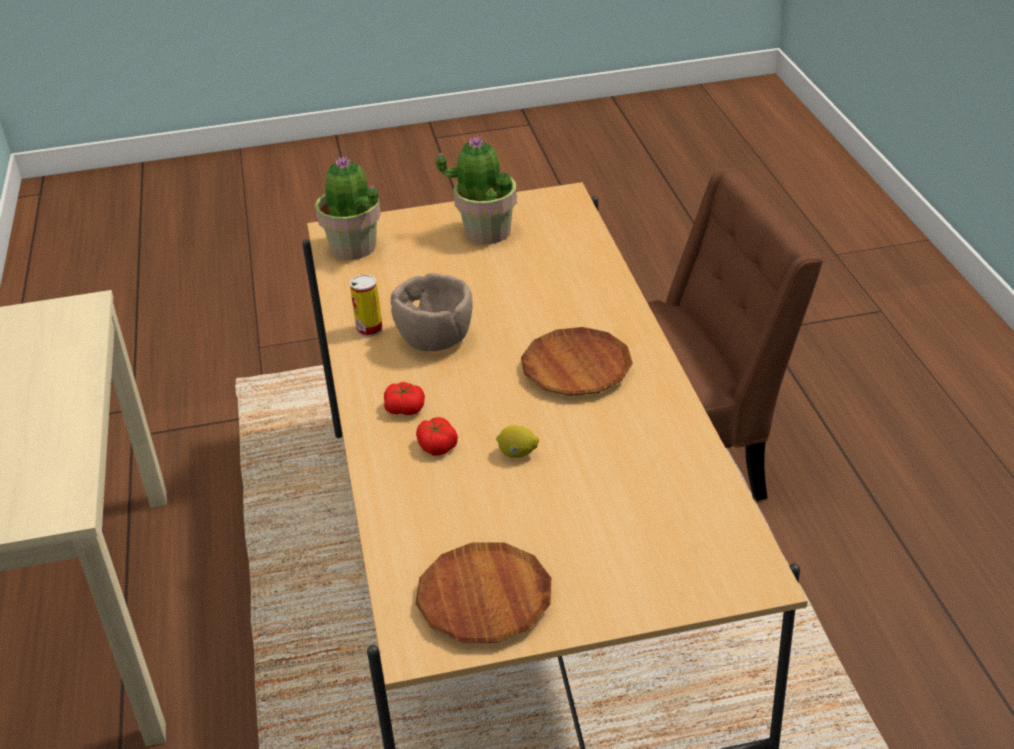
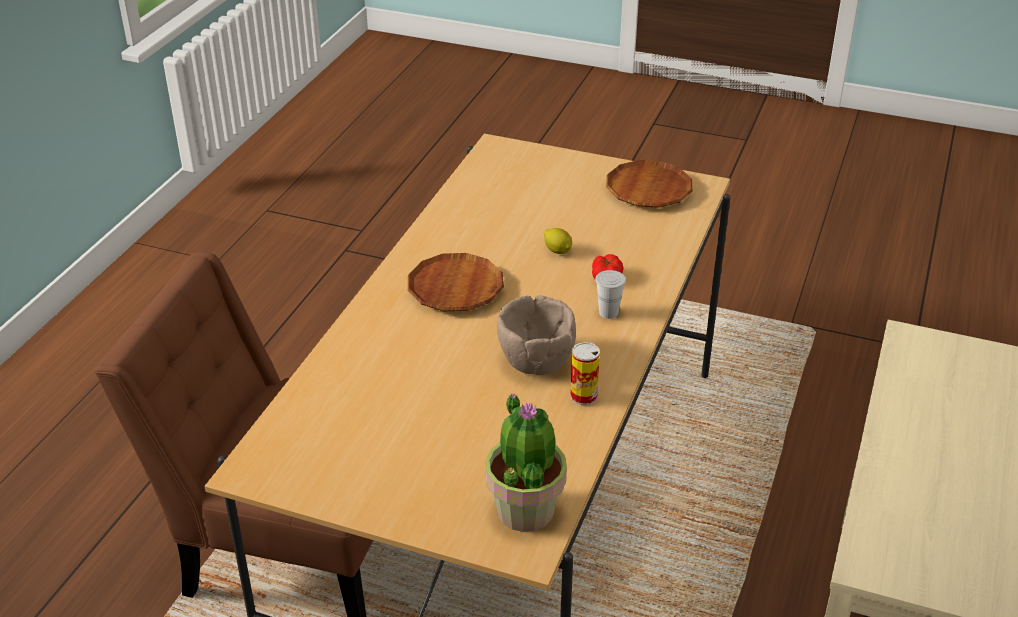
camera: 150 degrees left, 0 degrees up
(405, 408) = (608, 313): tomato -> white cup
(487, 232) = (375, 461): potted plant -> none

